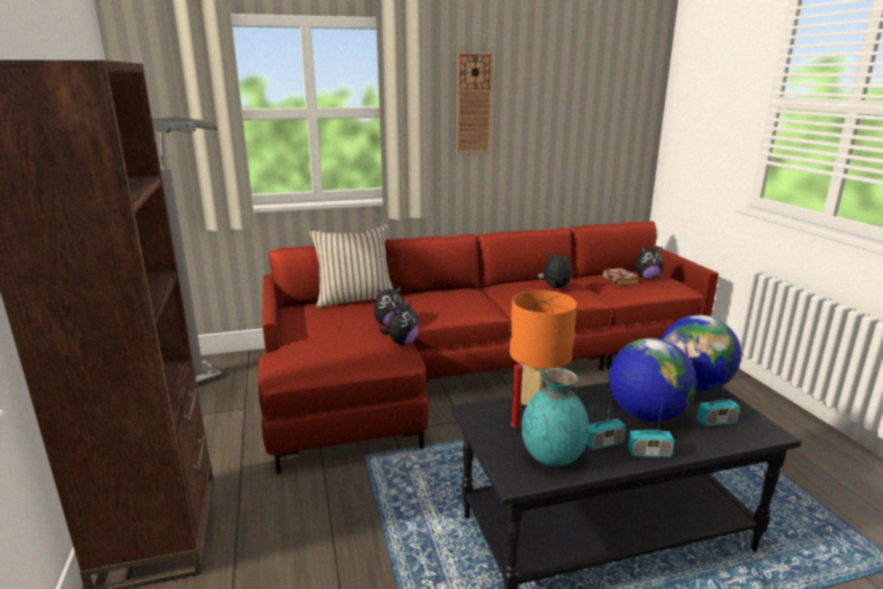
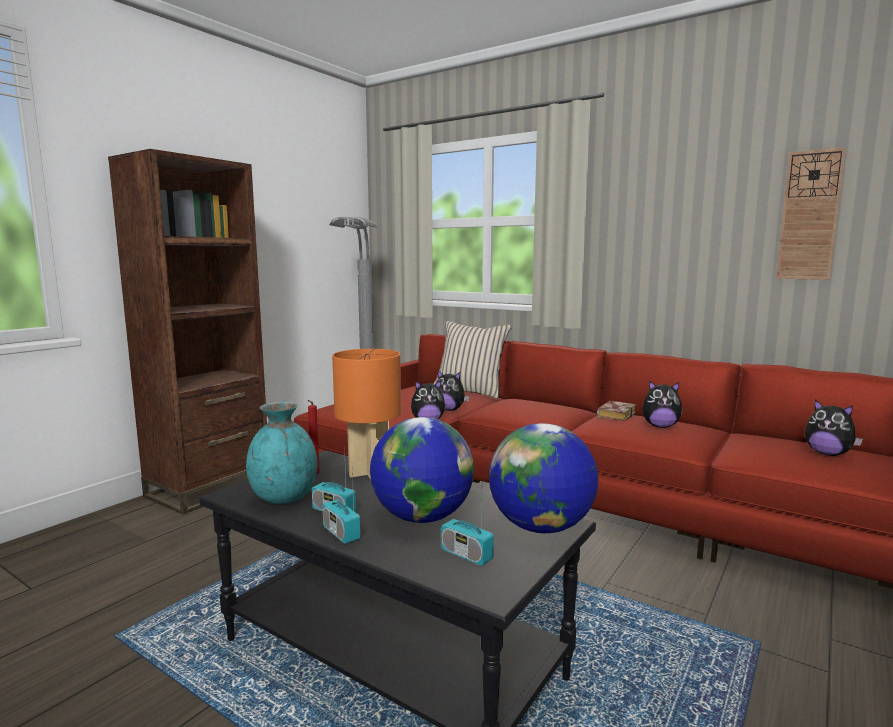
camera: 50 degrees right, 10 degrees down
(474, 104) = (645, 208): wall clock -> wall clock (809, 216)
(555, 287) = (660, 426): plush toy -> plush toy turned 105 degrees clockwise
(618, 280) = (774, 443): book -> book (615, 414)

